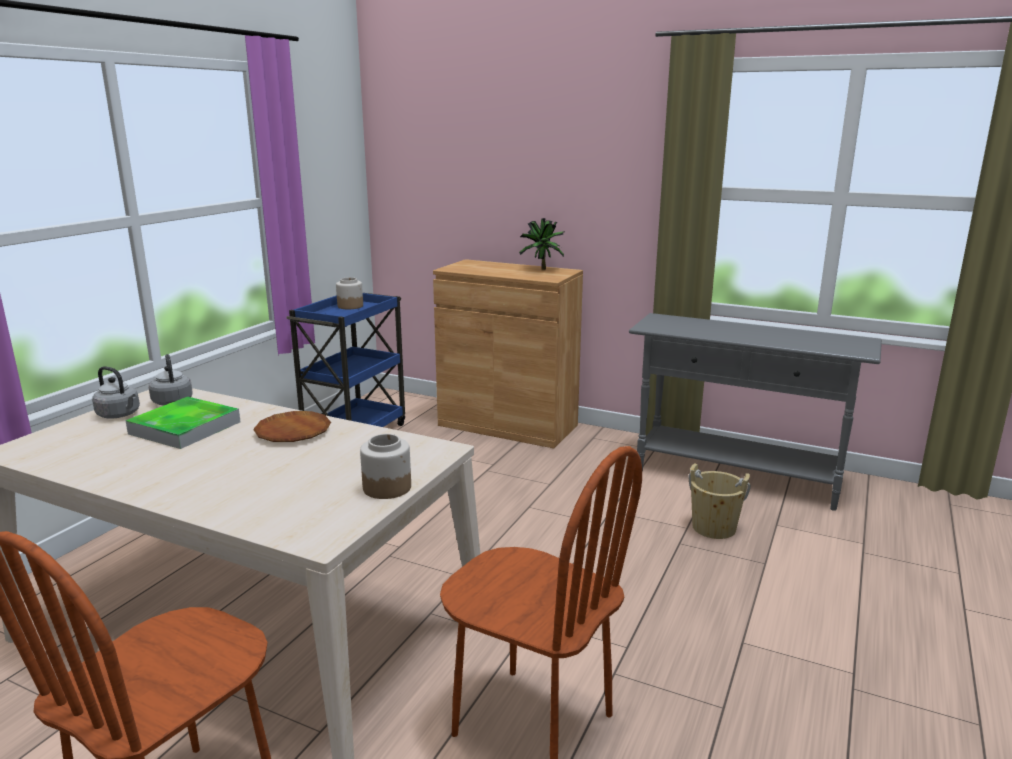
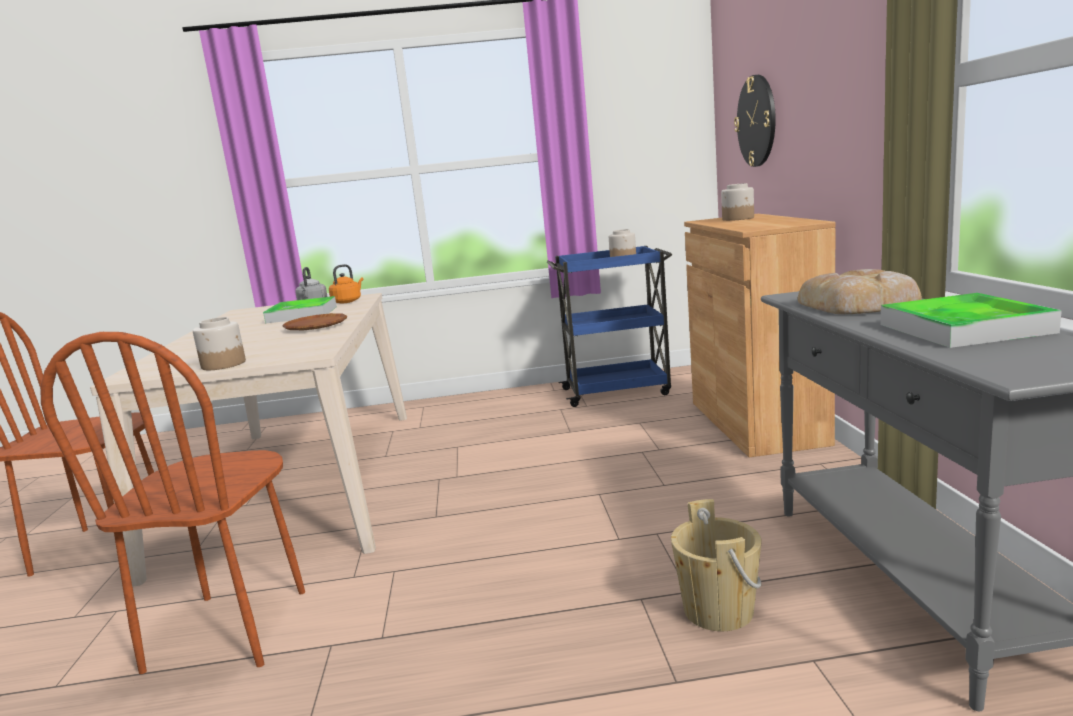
camera: 60 degrees right, 5 degrees down
(172, 401) = (348, 301): grey kettle -> orange kettle
(455, 183) = (757, 121): none -> wall clock
(480, 266) = (738, 218): none -> jar
(542, 270) = (785, 221): potted plant -> none
(701, 327) = (860, 304): none -> bread
(784, 334) = (964, 328): none -> tray

